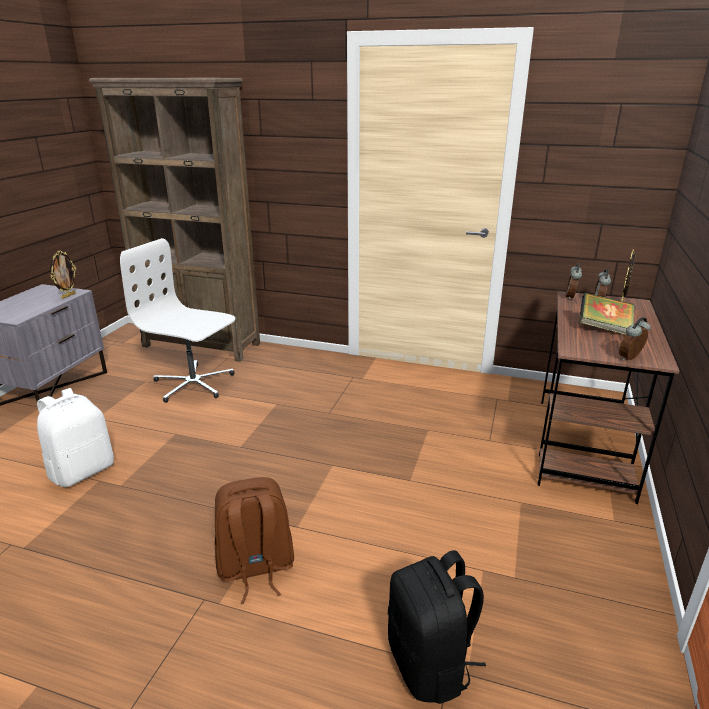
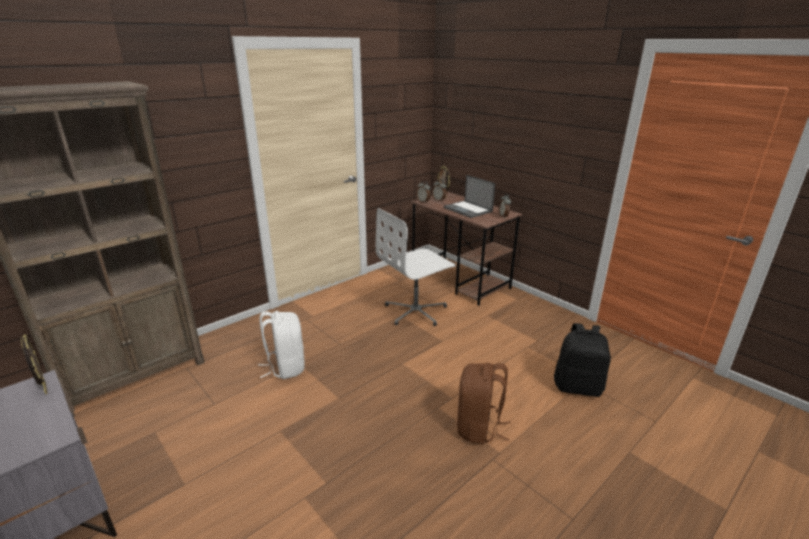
camera: 60 degrees left, 0 degrees up
(82, 470) = (276, 508): white backpack -> white backpack (285, 367)
(193, 384) = (206, 400): white office chair -> white office chair (416, 311)
(603, 328) = (468, 209): book -> laptop

